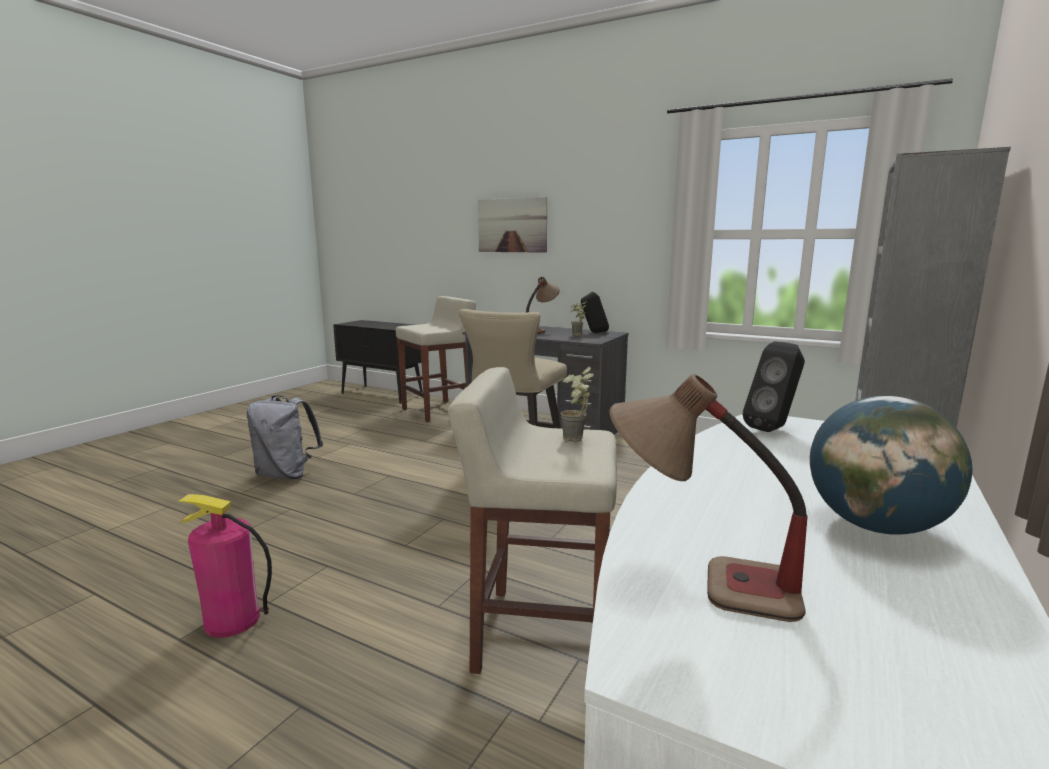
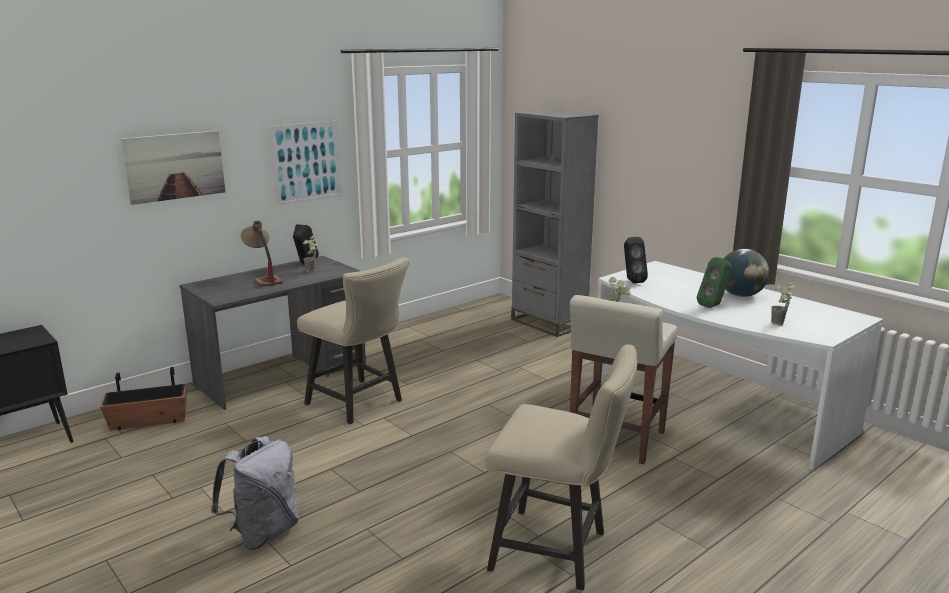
camera: 70 degrees left, 5 degrees up
(232, 621) = (557, 551): fire extinguisher -> beige chair
(438, 411) = (149, 420): beige stool -> planter
(626, 234) = (306, 162): none -> picture
(698, 583) = (779, 324): table lamp -> potted plant
(736, 498) = (714, 306): none -> green speaker

